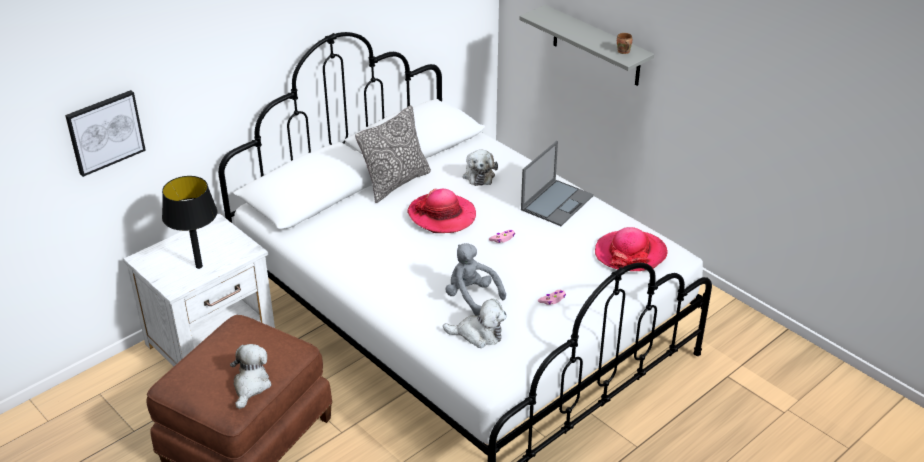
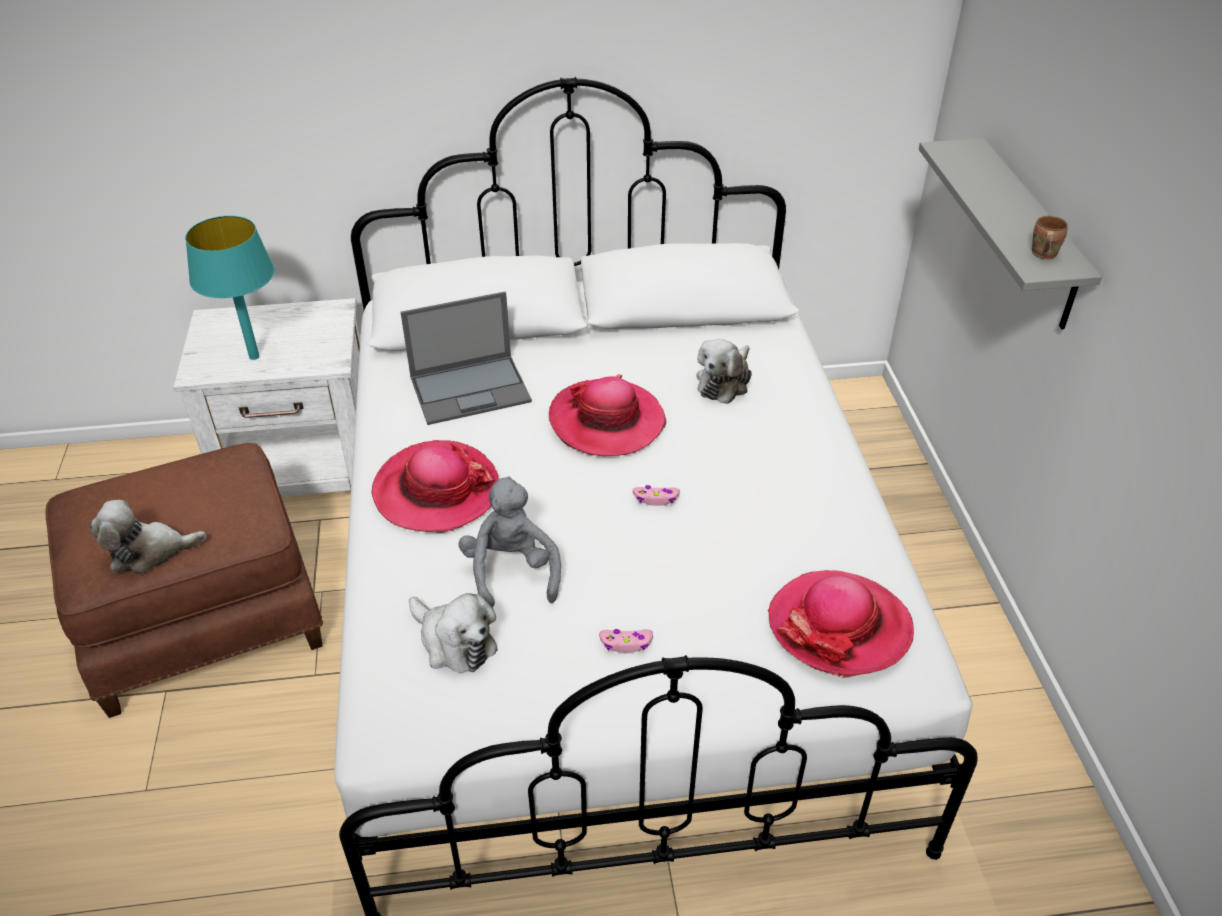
camera: 35 degrees right, 5 degrees up
(105, 132) = (160, 117): picture -> none
(199, 266) = (254, 356): black table lamp -> turquoise table lamp
(250, 385) = (149, 552): plush toy -> plush toy turned 150 degrees counterclockwise
(394, 280) = (436, 491): none -> hat
(395, 183) = (595, 345): pillow -> none
(557, 202) = (802, 477): laptop -> laptop (471, 389)

